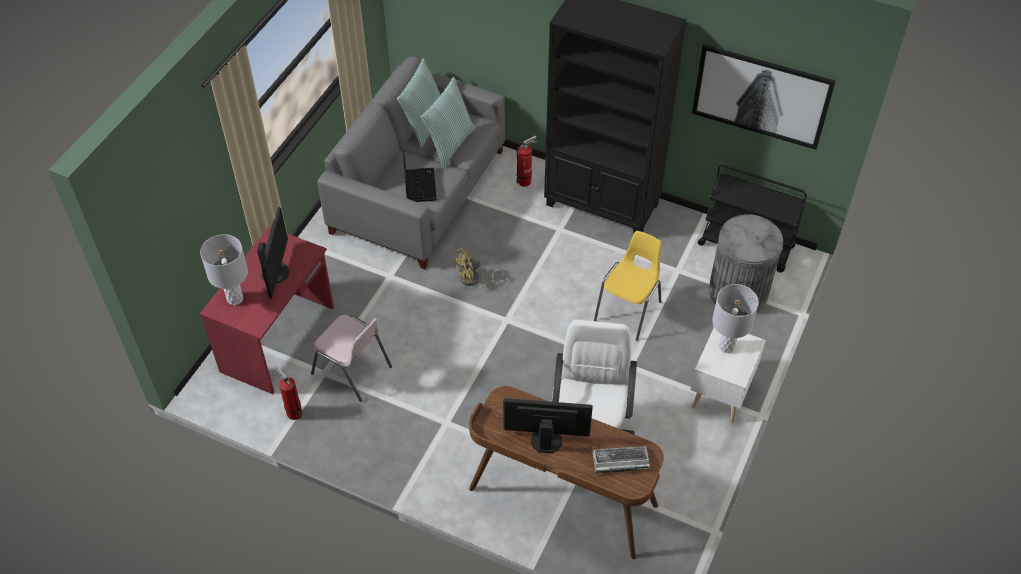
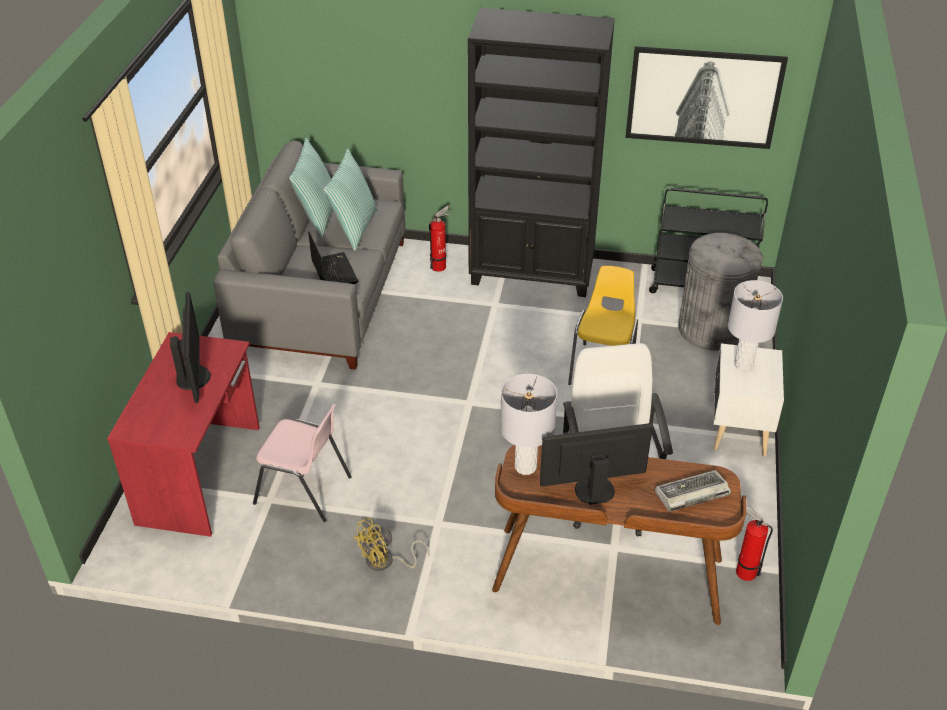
camera: 15 degrees left, 10 degrees down
(235, 298) = (149, 414): grey table lamp -> grey table lamp (525, 467)
(293, 411) = (243, 550): fire extinguisher -> fire extinguisher (743, 571)
(474, 280) = (417, 370): yellow fan -> yellow fan (386, 562)

